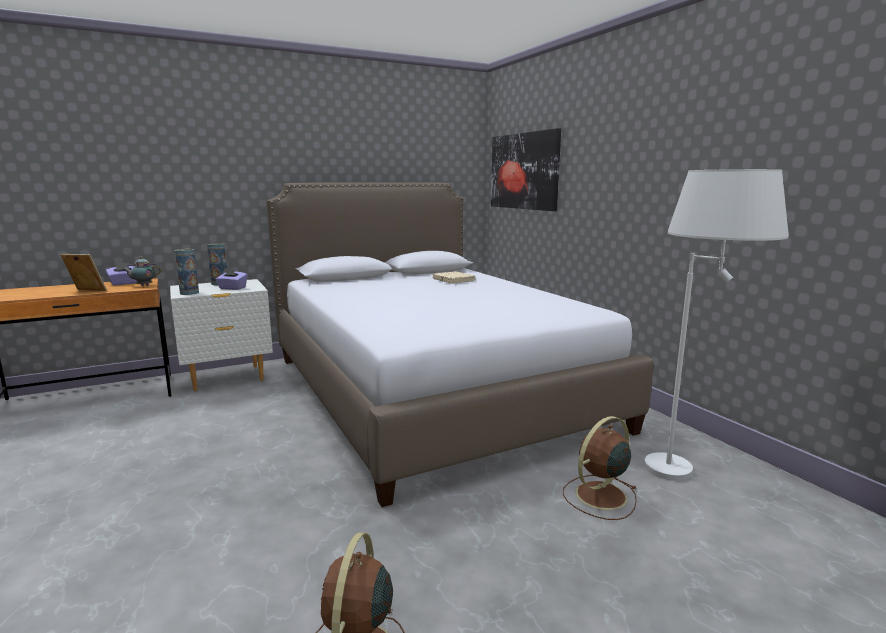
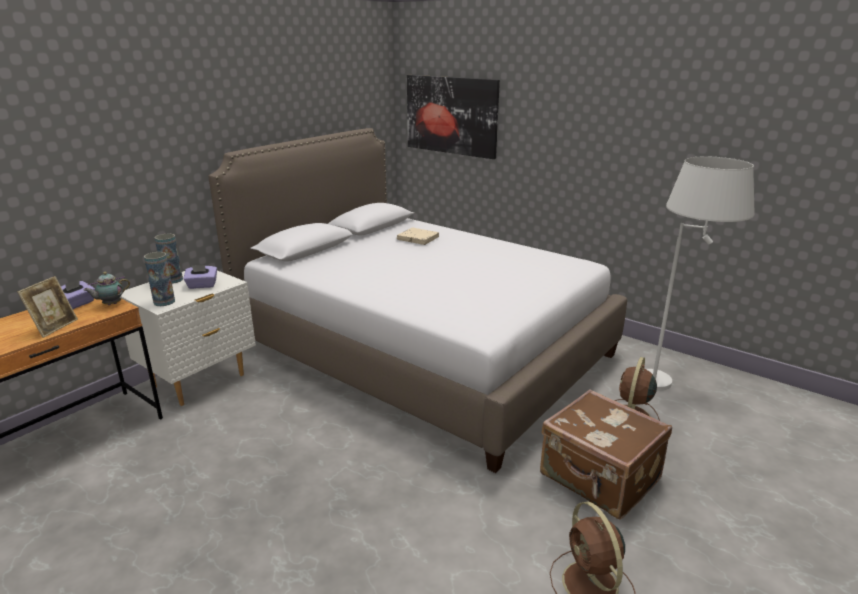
camera: 25 degrees left, 10 degrees up
(87, 291) = (55, 327): picture frame -> picture frame turned 120 degrees clockwise
(491, 547) = (599, 479): none -> brown suitcase

